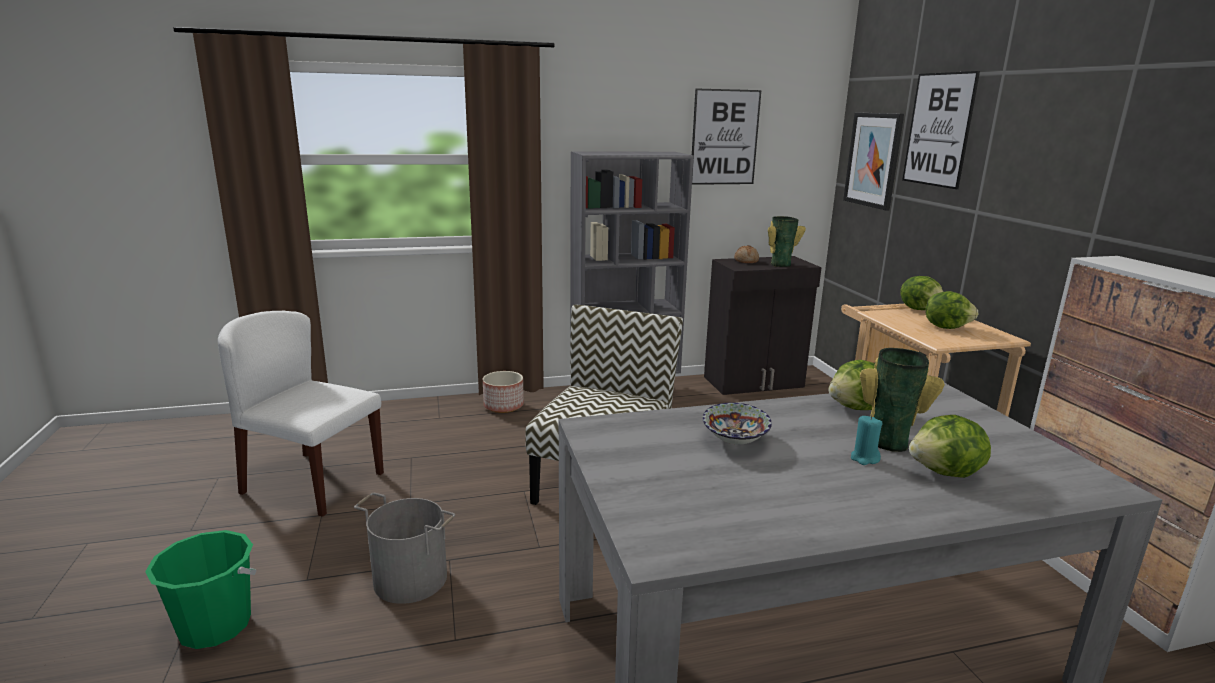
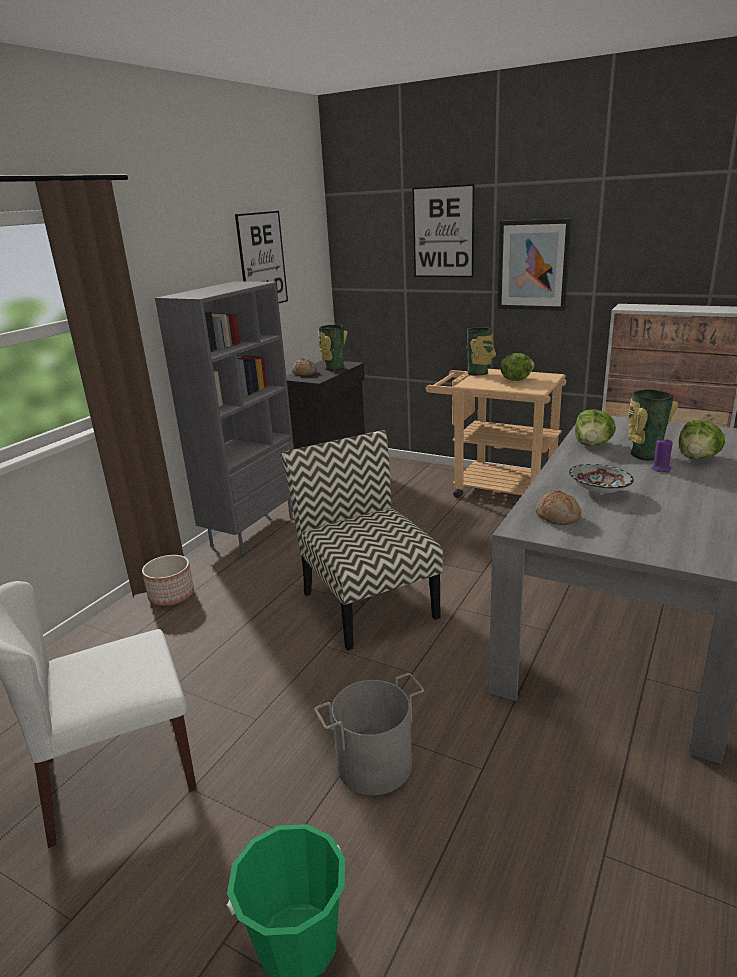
camera: 45 degrees left, 5 degrees up
(639, 435) = (558, 516): none -> bread
(864, 458) = (661, 469): turquoise candle -> purple candle
(873, 160) = (375, 263): picture -> picture (533, 265)
(920, 309) = (479, 373): lettuce -> vase

